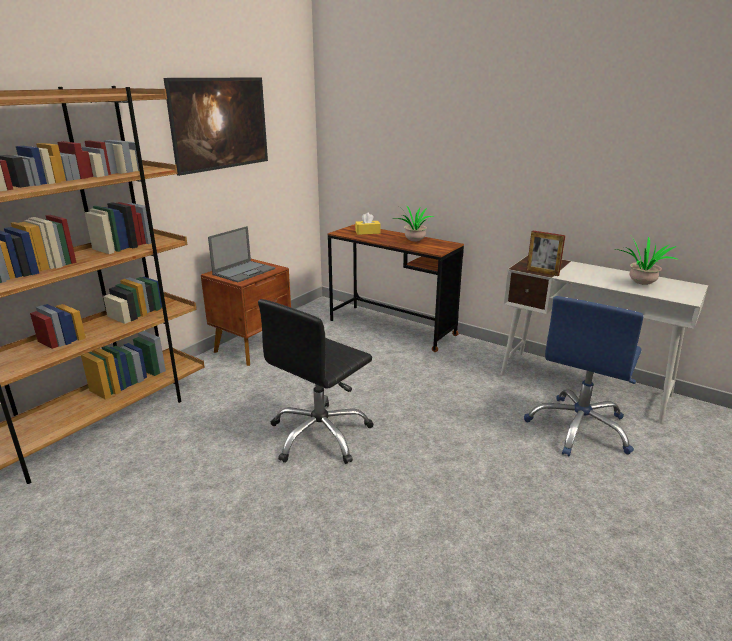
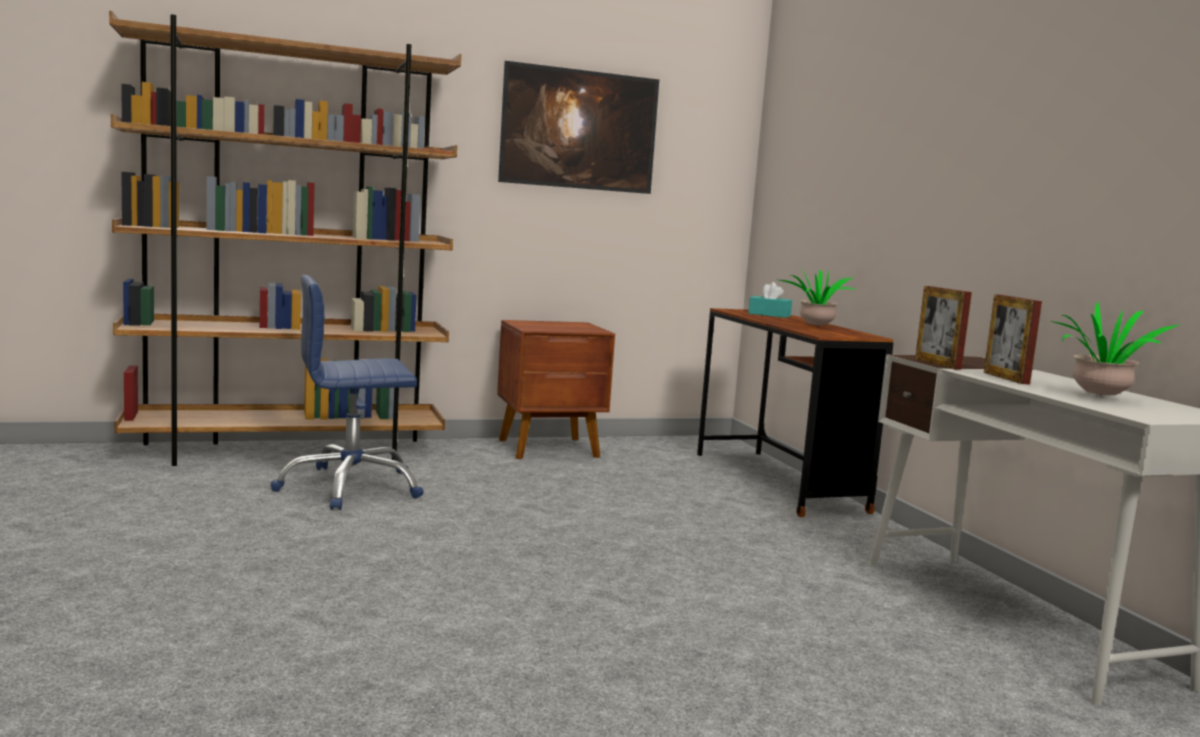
camera: 35 degrees right, 15 degrees down
(244, 271) = (554, 326): laptop -> none
(320, 435) = (492, 527): black office chair -> none
(367, 232) = (769, 315): yellow tissue box -> turquoise tissue box
(579, 428) = (898, 650): blue office chair -> blue office chair (350, 487)
(586, 278) = (1006, 378): none -> picture frame

